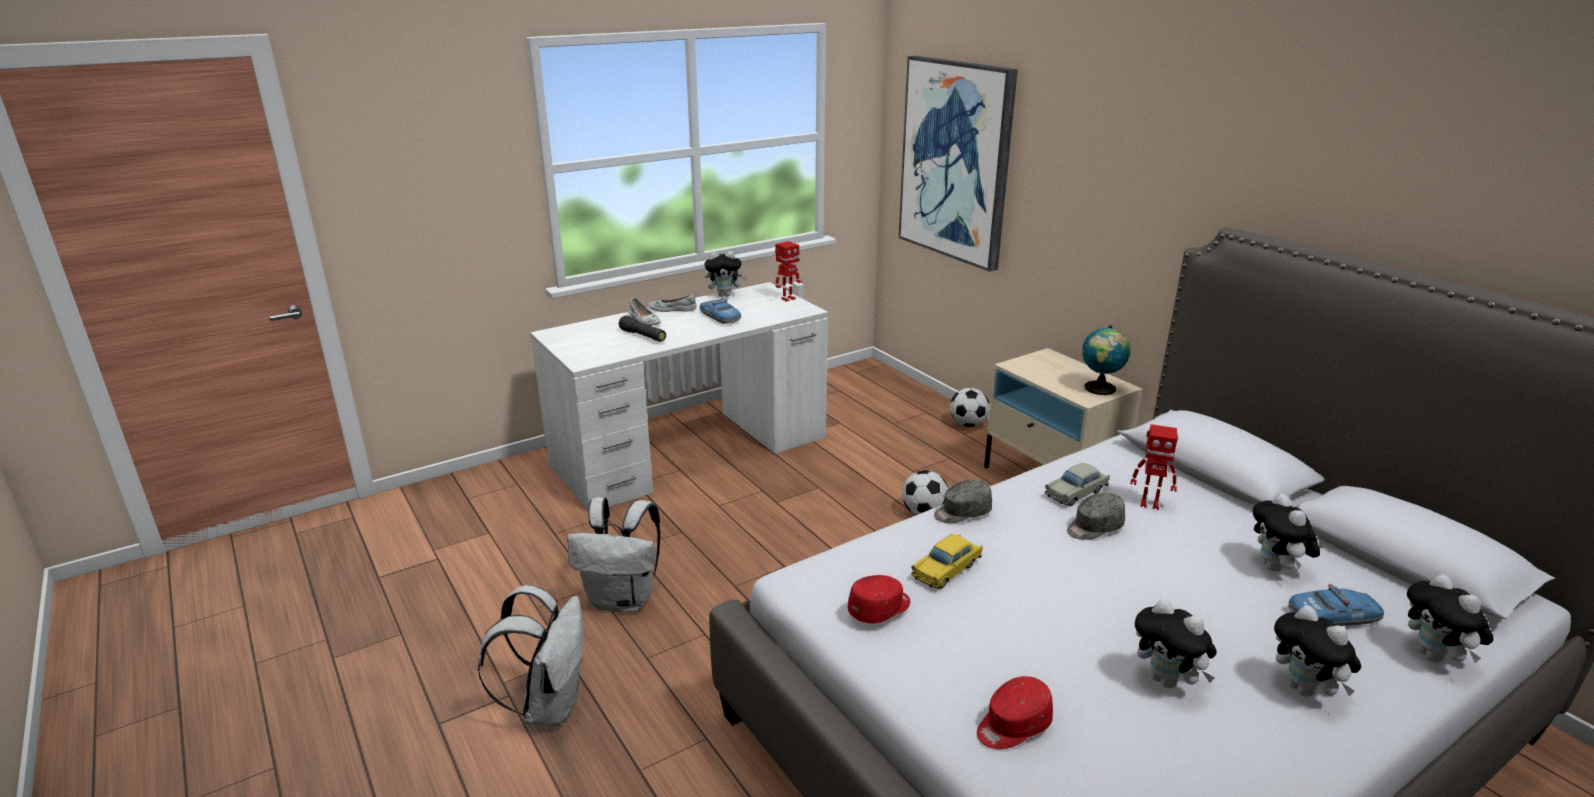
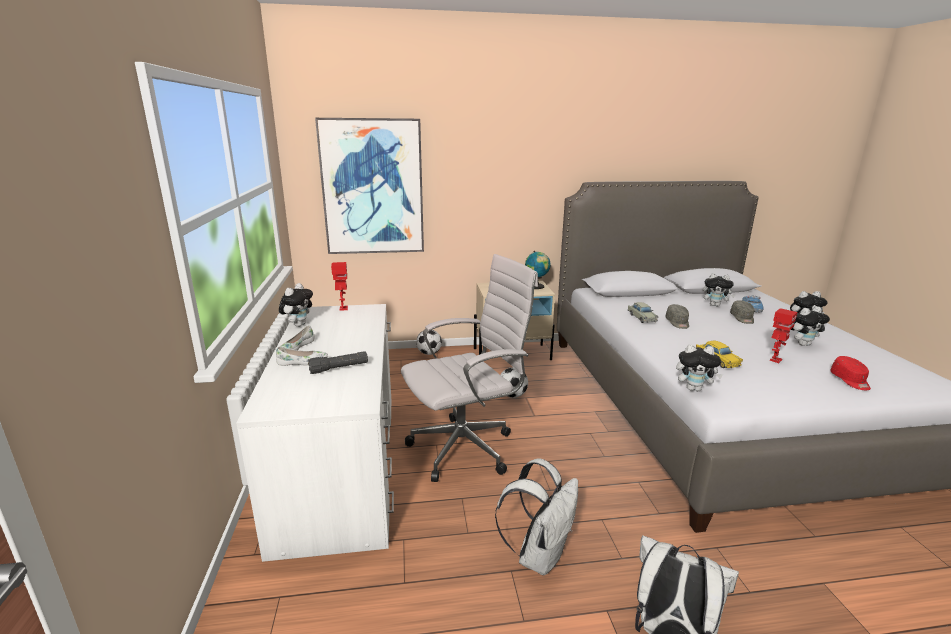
camera: 65 degrees left, 5 degrees down
(719, 317) = (342, 334): toy car -> none
(772, 511) = (467, 447): none -> white office chair
(880, 609) = (757, 385): red cap -> none
(962, 512) = (653, 344): grey cap -> grey cap (742, 318)
(1149, 504) = (657, 308): toy robot -> toy robot (775, 360)
(1435, 657) = (776, 303): plush toy -> plush toy (694, 389)

